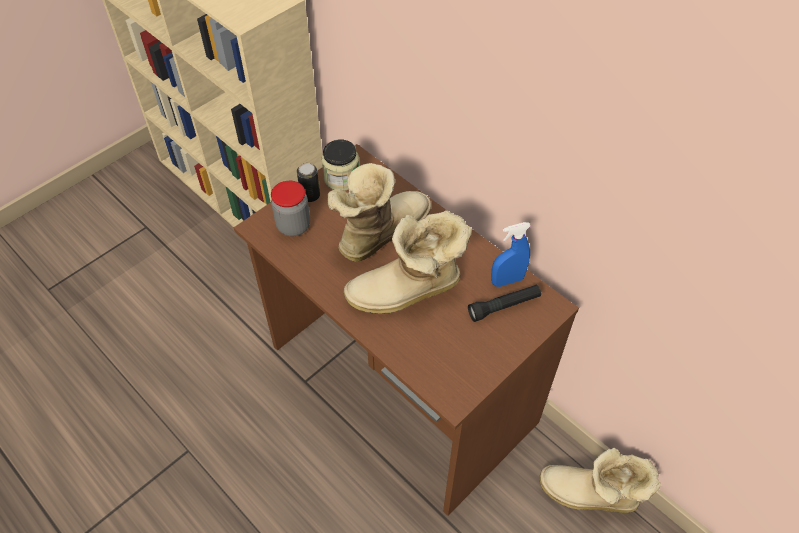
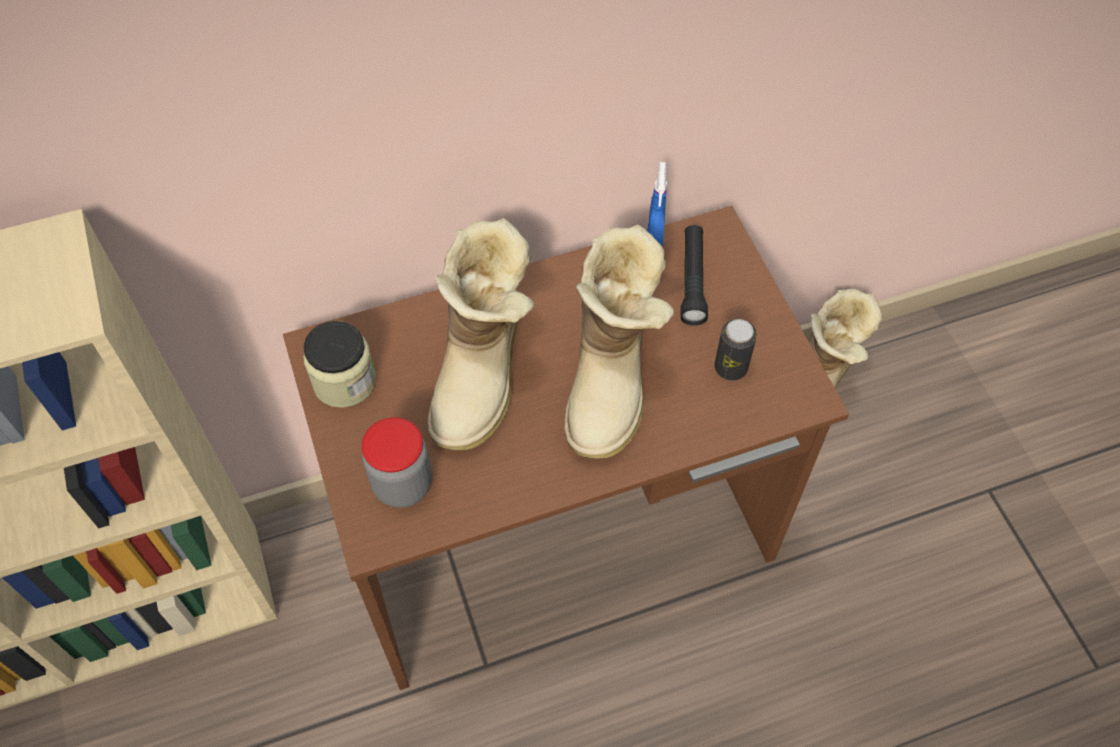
camera: 65 degrees left, 5 degrees up
(310, 195) = (353, 438): can -> can (730, 367)
(379, 232) = (484, 373): boot -> boot turned 150 degrees counterclockwise

